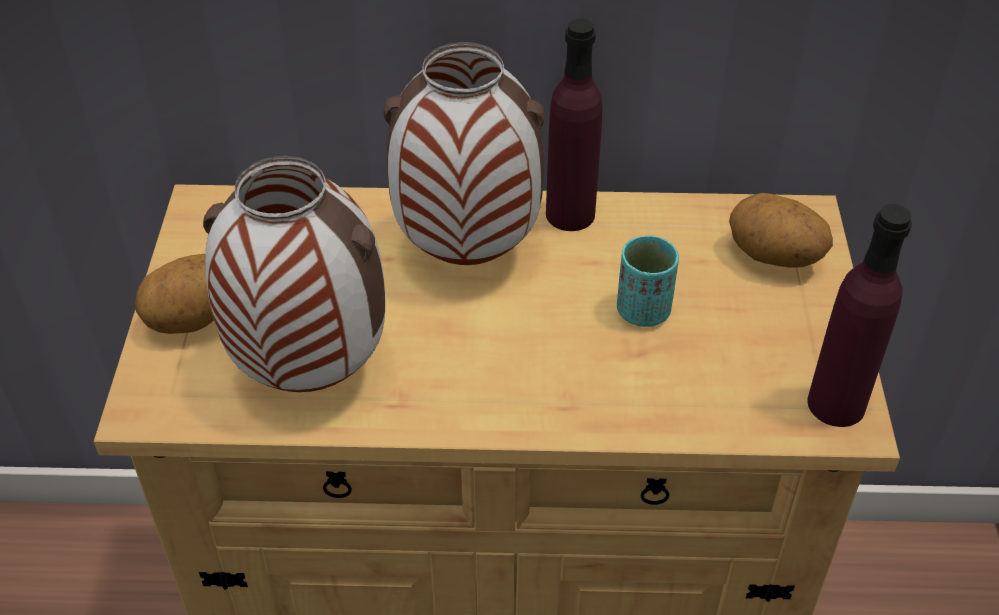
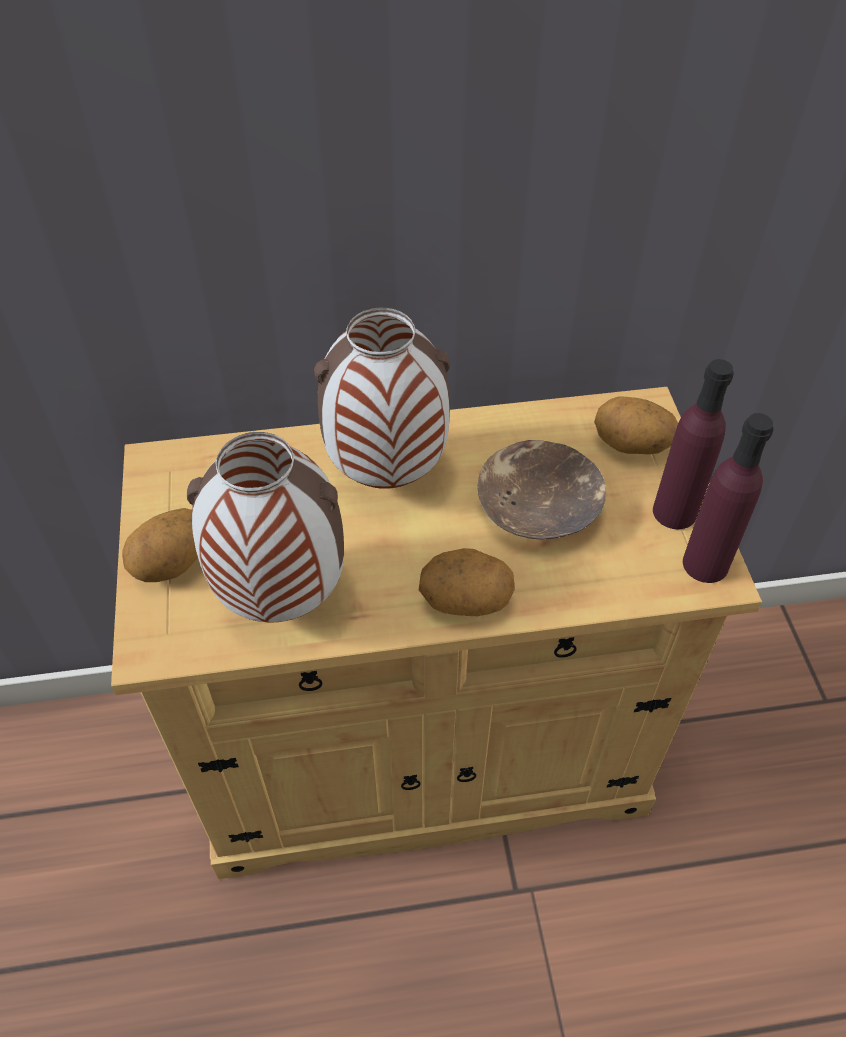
camera: 10 degrees left, 5 degrees up
(528, 406) = (466, 601): none -> potato
(570, 214) = (462, 429): purple bottle -> purple bottle (674, 512)
(643, 311) = (539, 506): turquoise cup -> brown bowl

